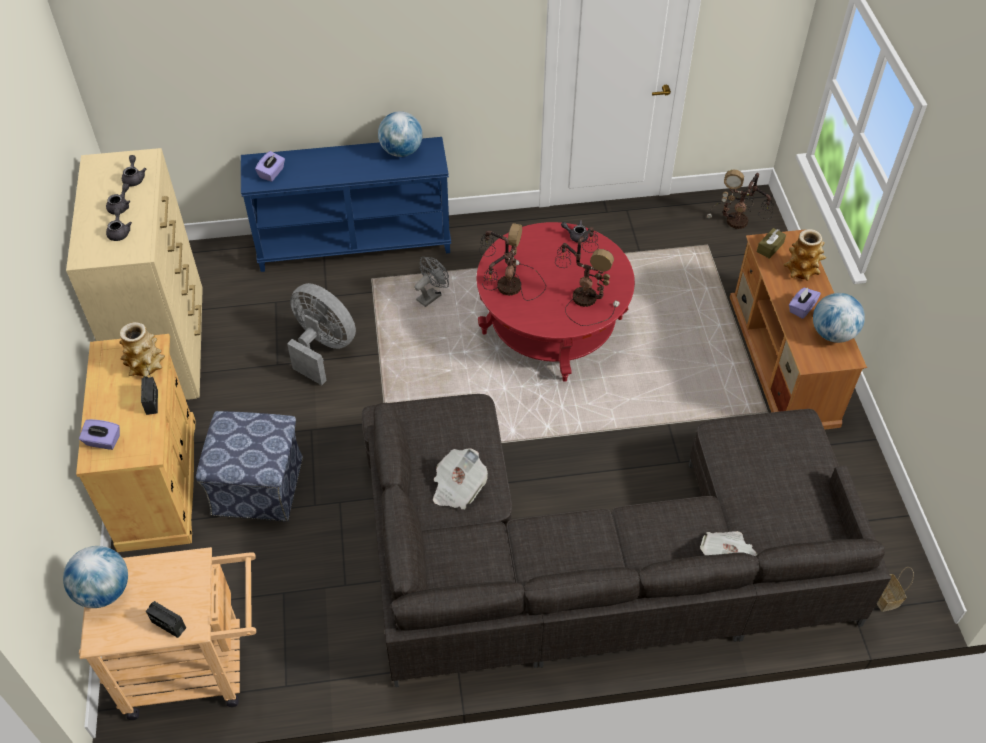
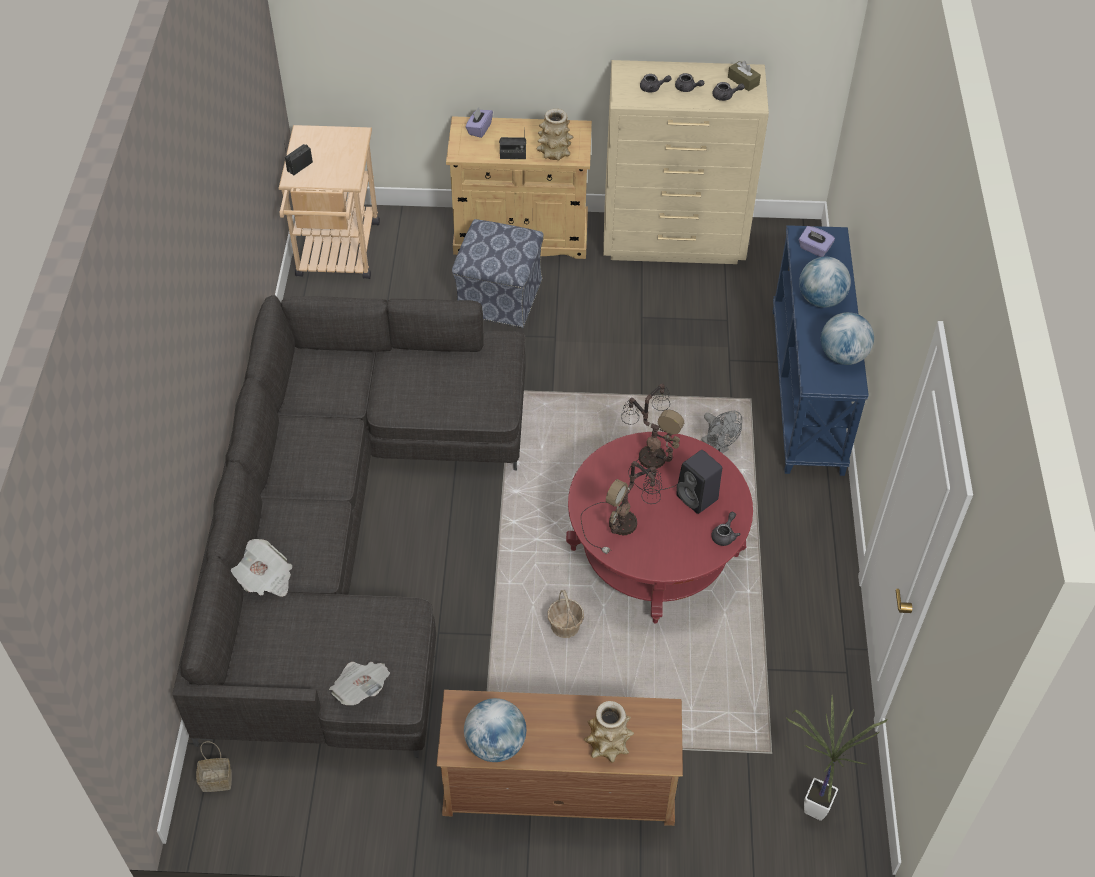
camera: 100 degrees right, 0 degrees up
(104, 591) = (341, 135): globe -> globe (820, 299)
(322, 348) = (656, 352): grey fan -> none
(458, 488) = (407, 385): newspaper -> newspaper (360, 689)
(543, 254) = (698, 498): none -> black speaker
(643, 375) = (565, 626): none -> basket
(738, 222) = (812, 805): table lamp -> potted plant
(770, 247) = (654, 719): brown tissue box -> brown tissue box (743, 81)
(801, 308) = (543, 723): purple tissue box -> none

